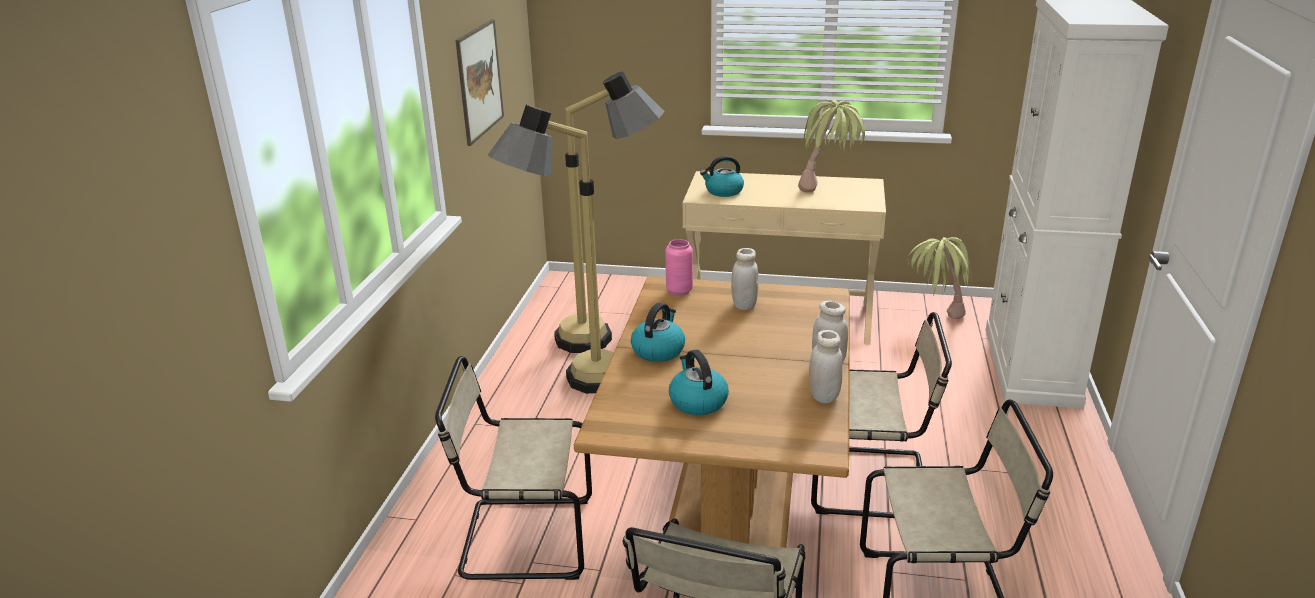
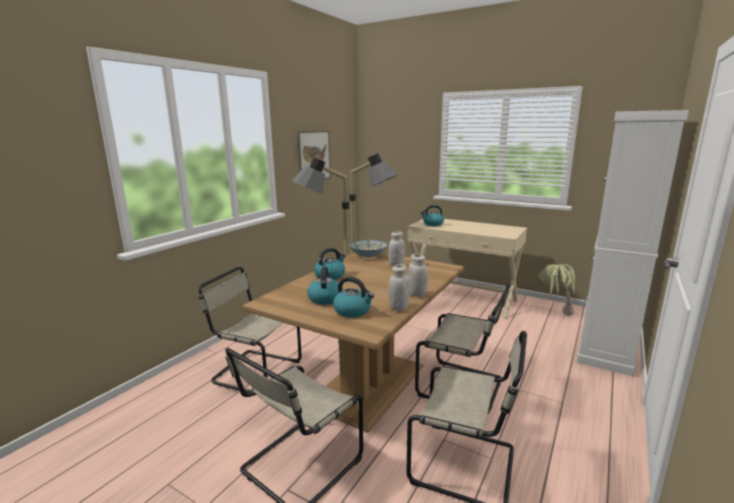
camera: 20 degrees right, 10 degrees down
(679, 291) = (368, 256): pink vase -> bowl
(763, 417) = (353, 311): none -> kettle
(829, 193) = (489, 229): potted plant -> none

